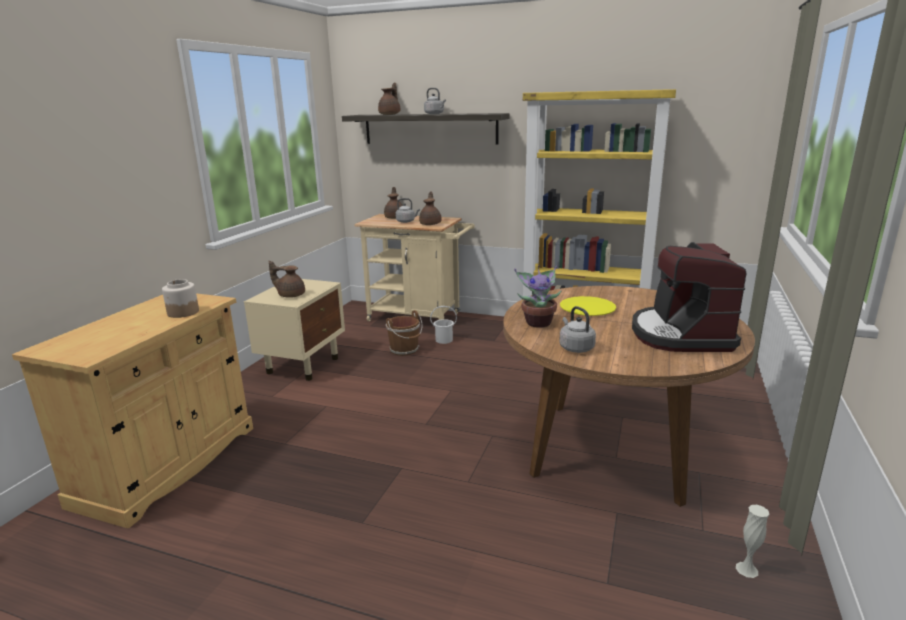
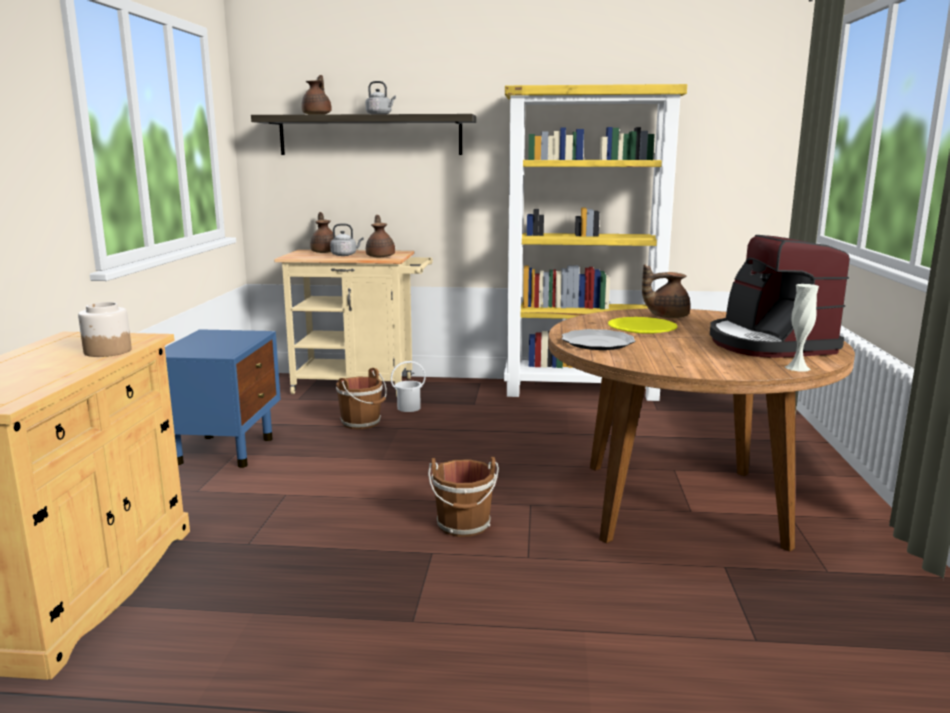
camera: 15 degrees left, 5 degrees down
(290, 295) = (213, 347): brown teapot -> brown teapot (666, 316)
(303, 365) = (225, 450): beige nightstand -> blue nightstand
(435, 448) = (464, 525): none -> brown bucket
(538, 322) = (598, 342): potted plant -> plate
(575, 348) = (664, 361): grey kettle -> none
(746, 569) = (895, 603): white vase -> white vase (797, 368)

